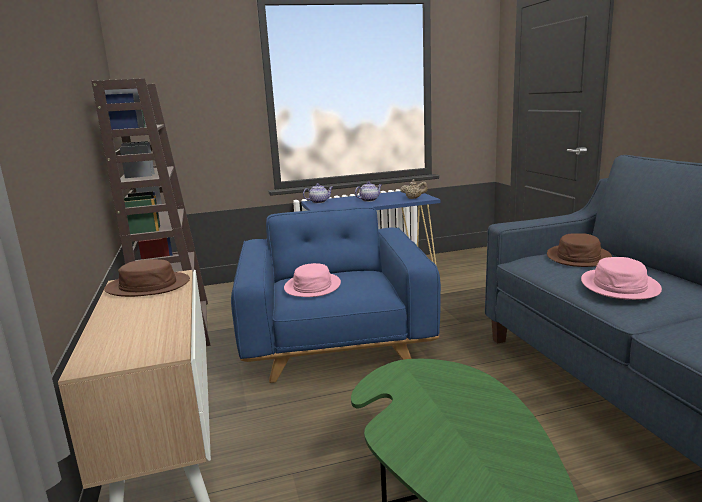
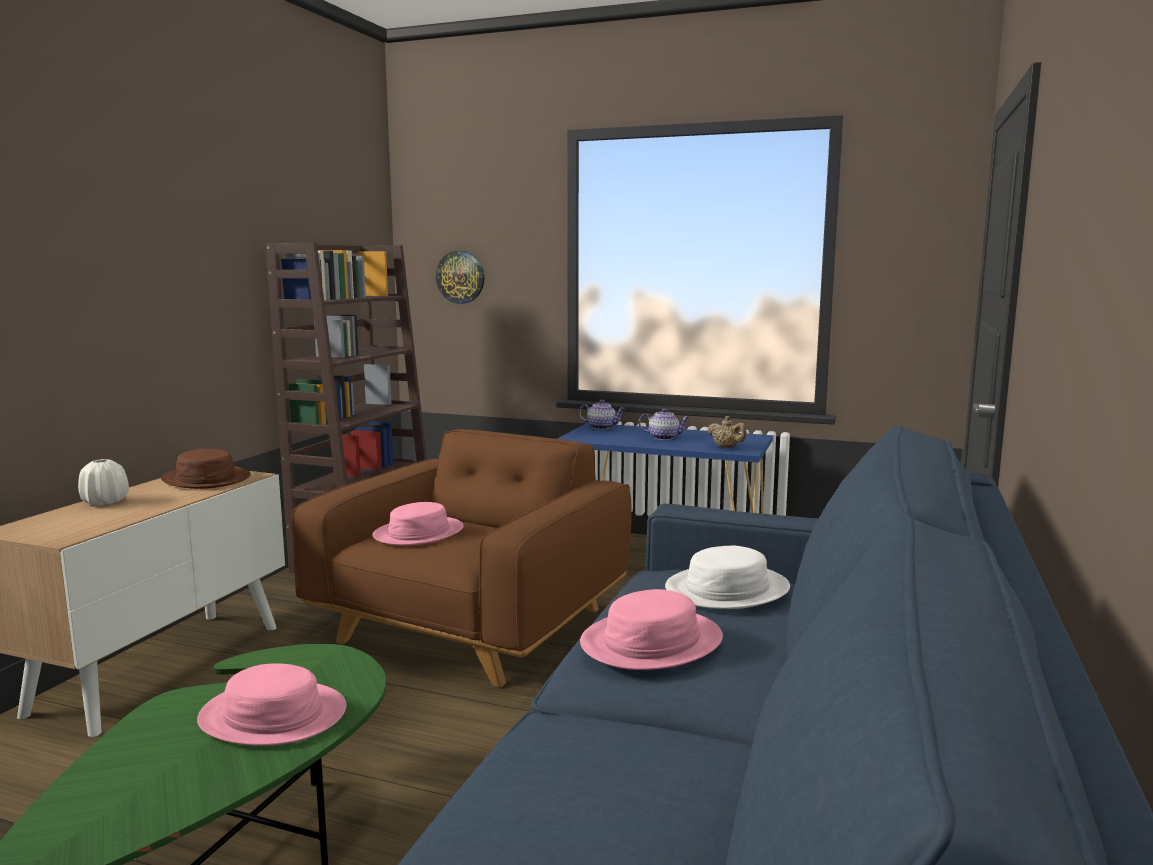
camera: 35 degrees right, 5 degrees down
(112, 322) = (105, 502): none -> white vase
(179, 109) = (460, 277): none -> wall clock
(335, 342) = (472, 626): blue armchair -> brown armchair
(462, 408) = (273, 715): none -> pink hat
(578, 257) = (727, 589): brown hat -> white hat

